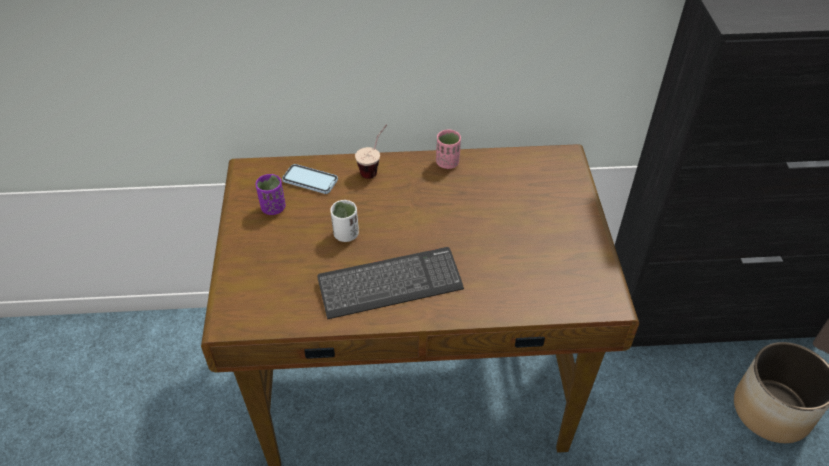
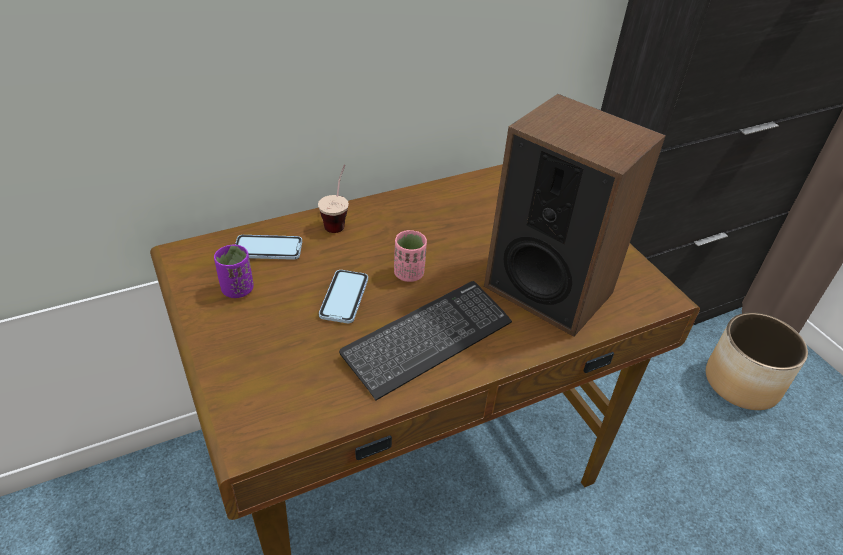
camera: 25 degrees left, 5 degrees down
(346, 234) = (344, 298): white cup -> phone
(447, 163) = (416, 199): pink cup -> pink cup (409, 274)
(512, 269) = (548, 289): none -> speaker

